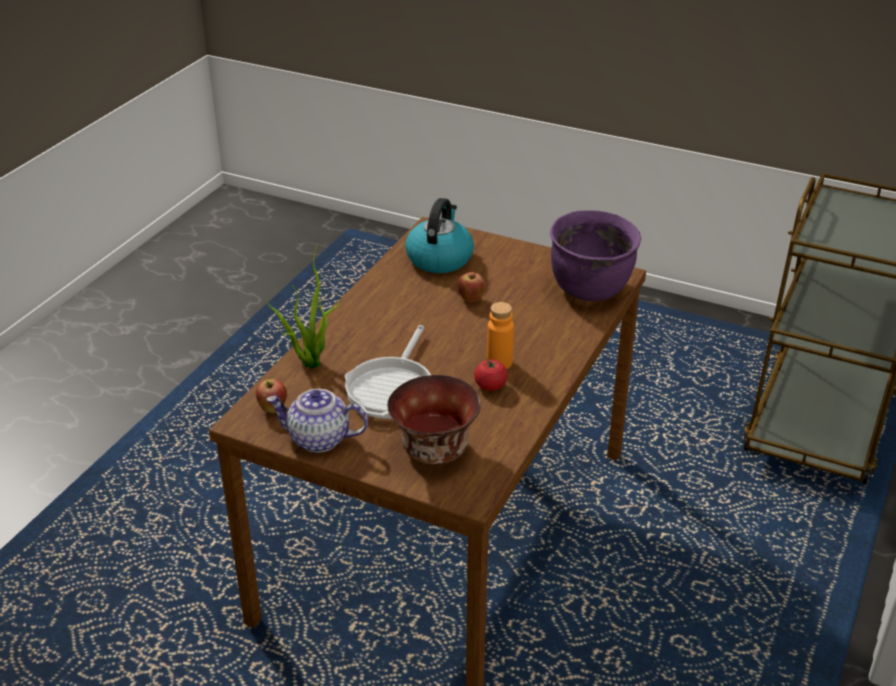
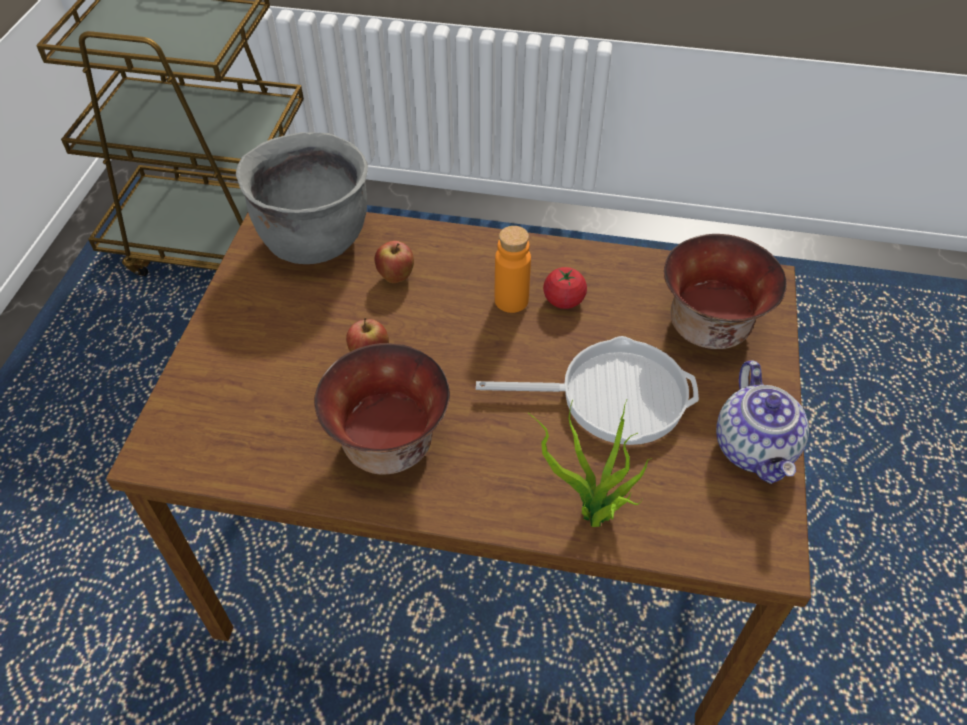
camera: 105 degrees left, 15 degrees up
(273, 409) = (724, 525): apple -> apple (396, 277)
(400, 299) = (389, 442): none -> bowl
(439, 258) = (255, 419): kettle -> none
(591, 289) = (314, 240): purple cooking pot -> grey cooking pot

